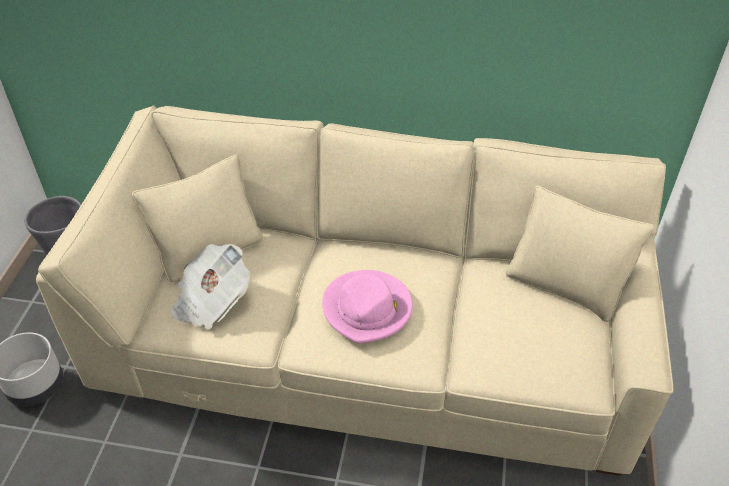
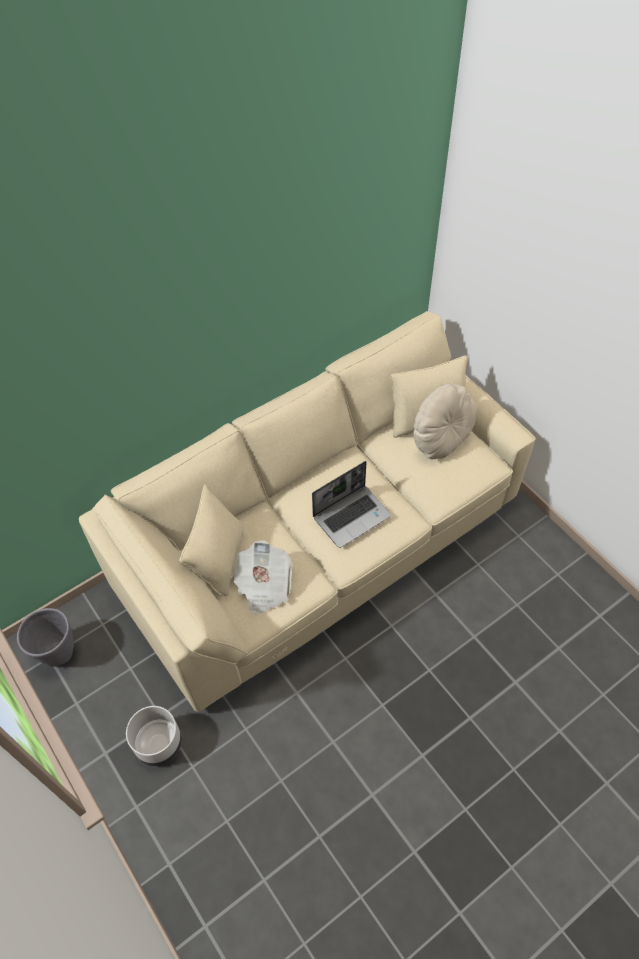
camera: 45 degrees left, 10 degrees up
(367, 308) = (352, 516): pink hat -> laptop
(553, 316) = (441, 442): none -> beige pillow

